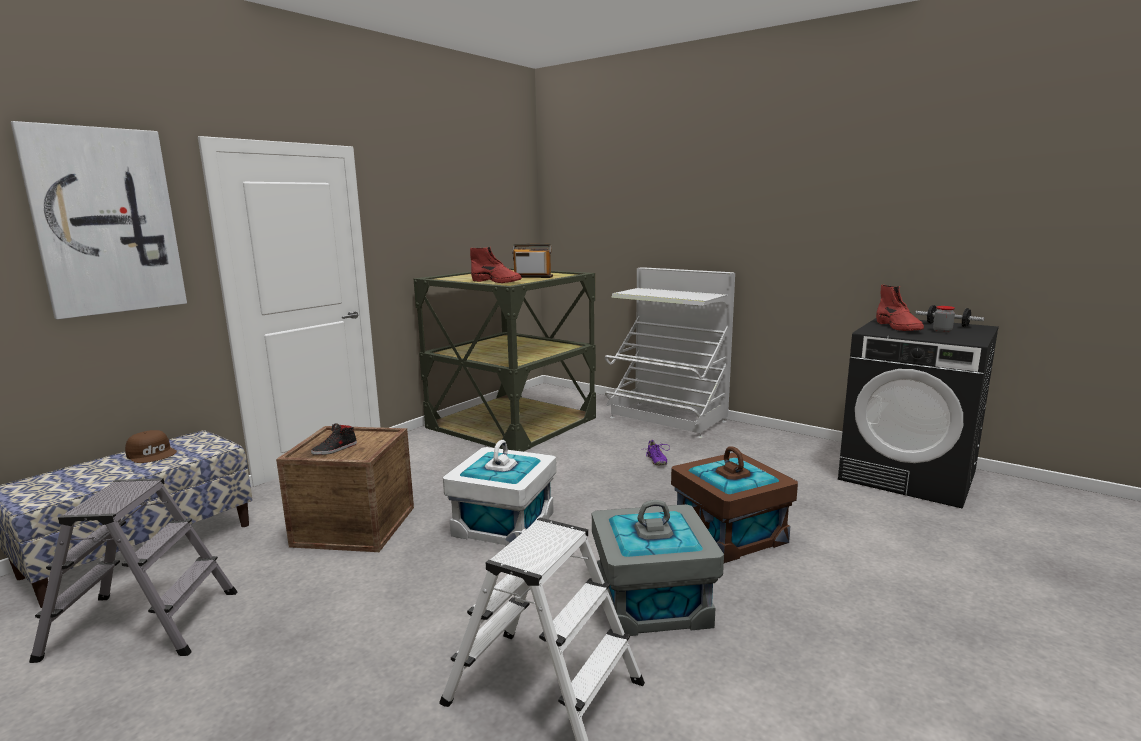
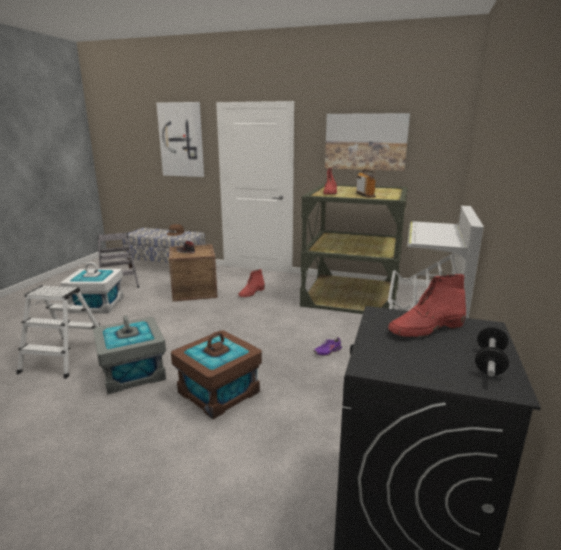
camera: 70 degrees right, 5 degrees up
(429, 479) = (251, 293): none -> red boot
(452, 211) = (365, 142): none -> picture
(504, 524) = (207, 320): white storage box -> white storage box (97, 305)
(942, 331) = (427, 353): jar -> none

